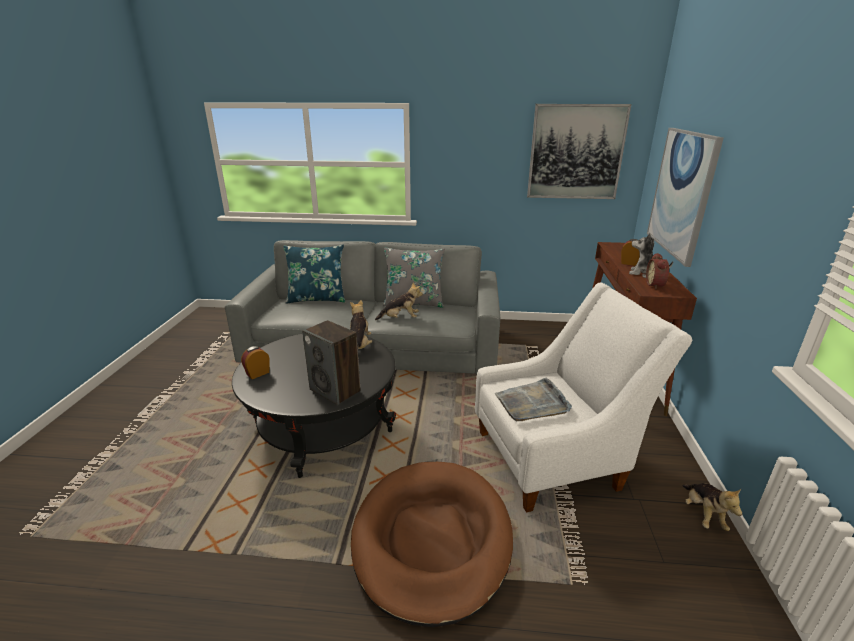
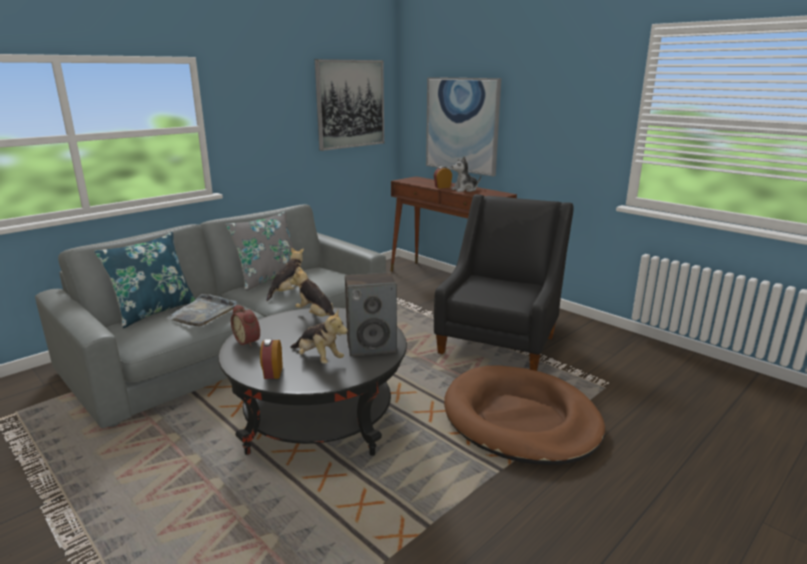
camera: 50 degrees left, 5 degrees down
(532, 403) = (497, 293): grey tray -> grey tray (203, 313)
(556, 457) = (500, 341): white armchair -> black armchair
(656, 285) = (485, 193): alarm clock -> alarm clock (249, 341)
(703, 514) = (594, 327): plush toy -> plush toy (318, 359)

